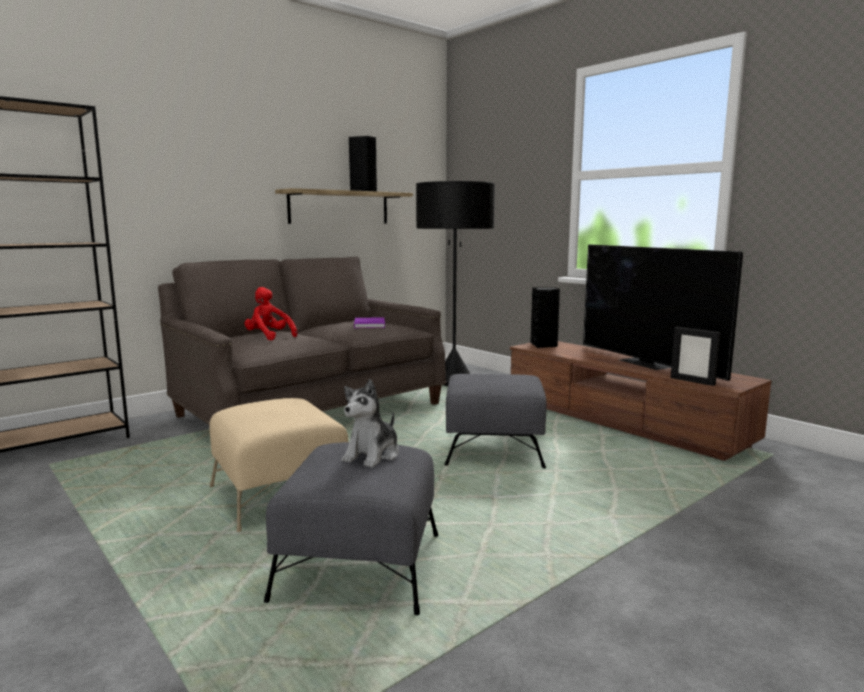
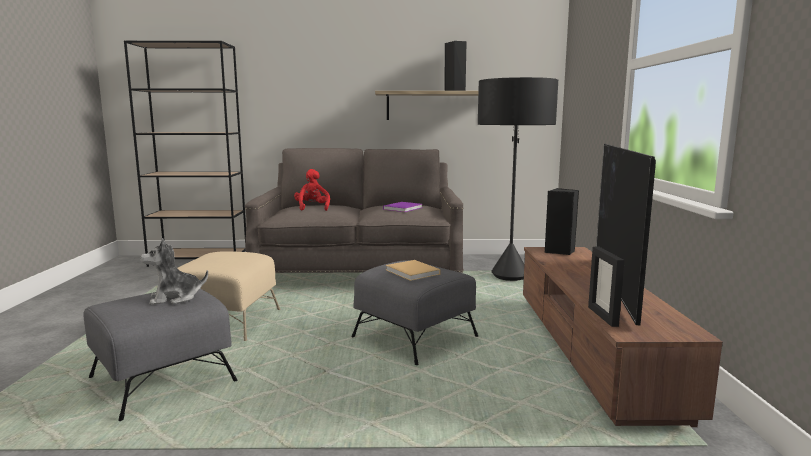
camera: 40 degrees right, 0 degrees up
(503, 381) = (413, 272): none -> beige book

